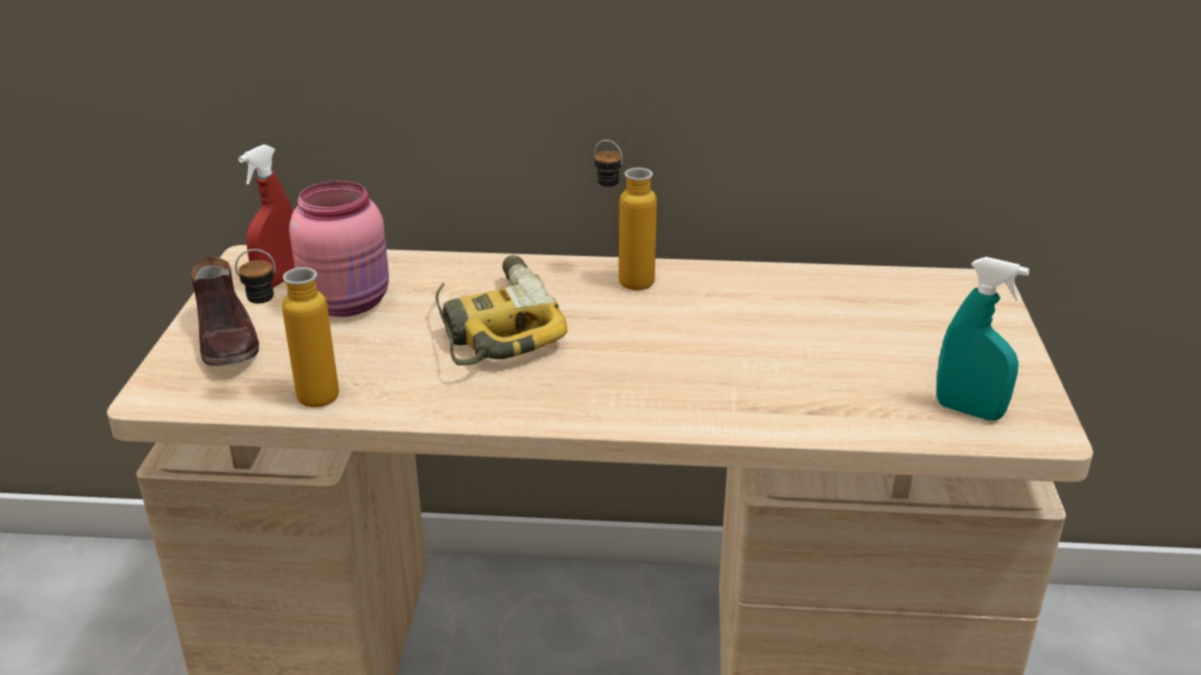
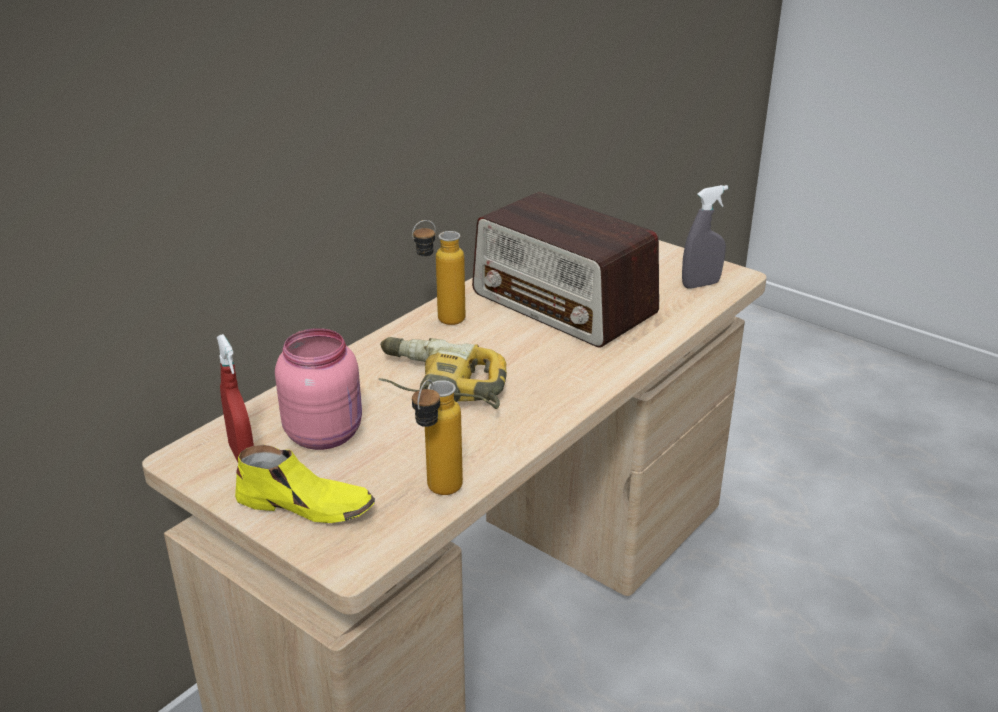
camera: 55 degrees left, 0 degrees up
(227, 340) = (306, 505): brown shoe -> yellow shoe
(765, 334) = (564, 304): none -> radio
(968, 411) = (700, 284): turquoise spray bottle -> grey spray bottle

